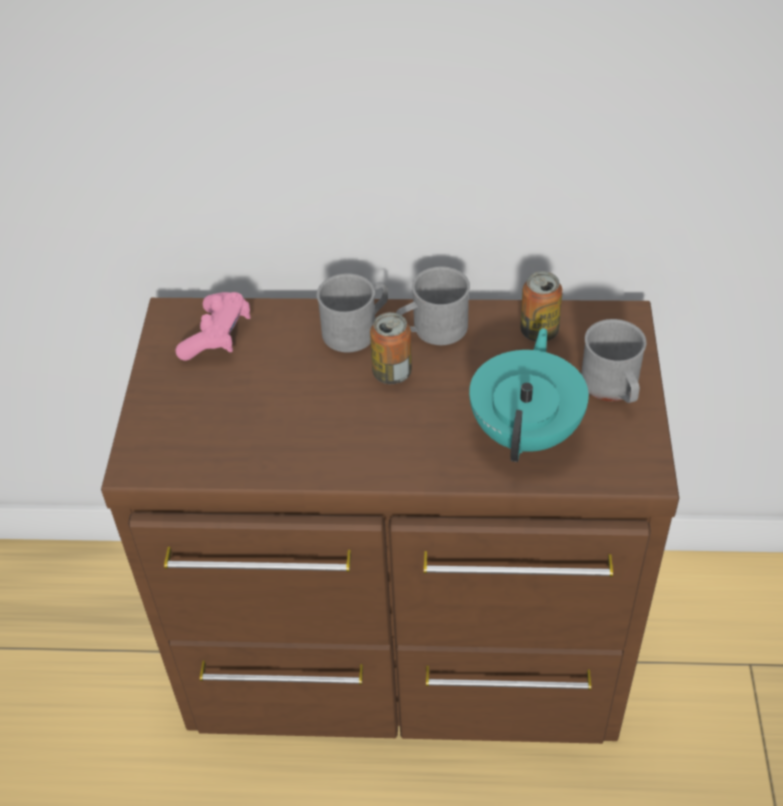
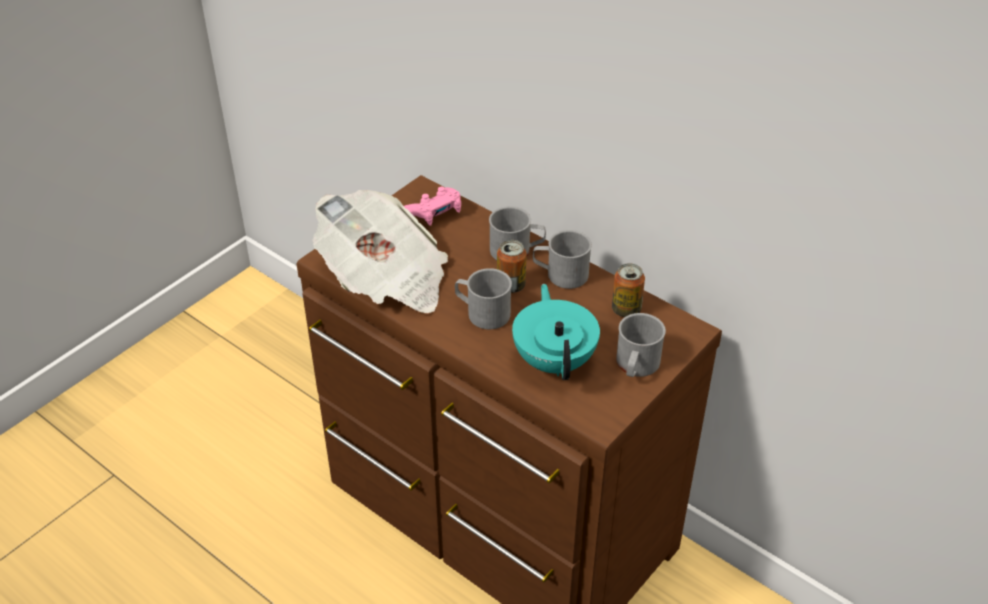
camera: 35 degrees right, 5 degrees down
(239, 447) = (385, 279): none -> newspaper
(393, 422) = (482, 312): none -> grey mug
(527, 431) = (555, 360): turquoise teapot -> turquoise teapot turned 60 degrees counterclockwise

